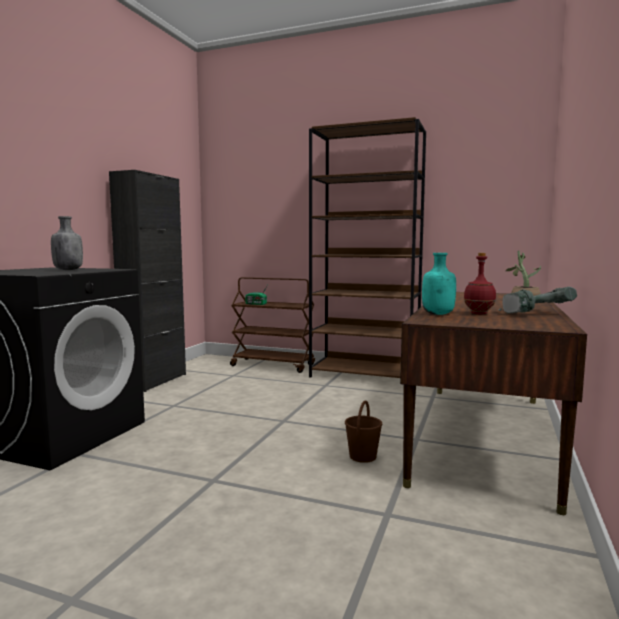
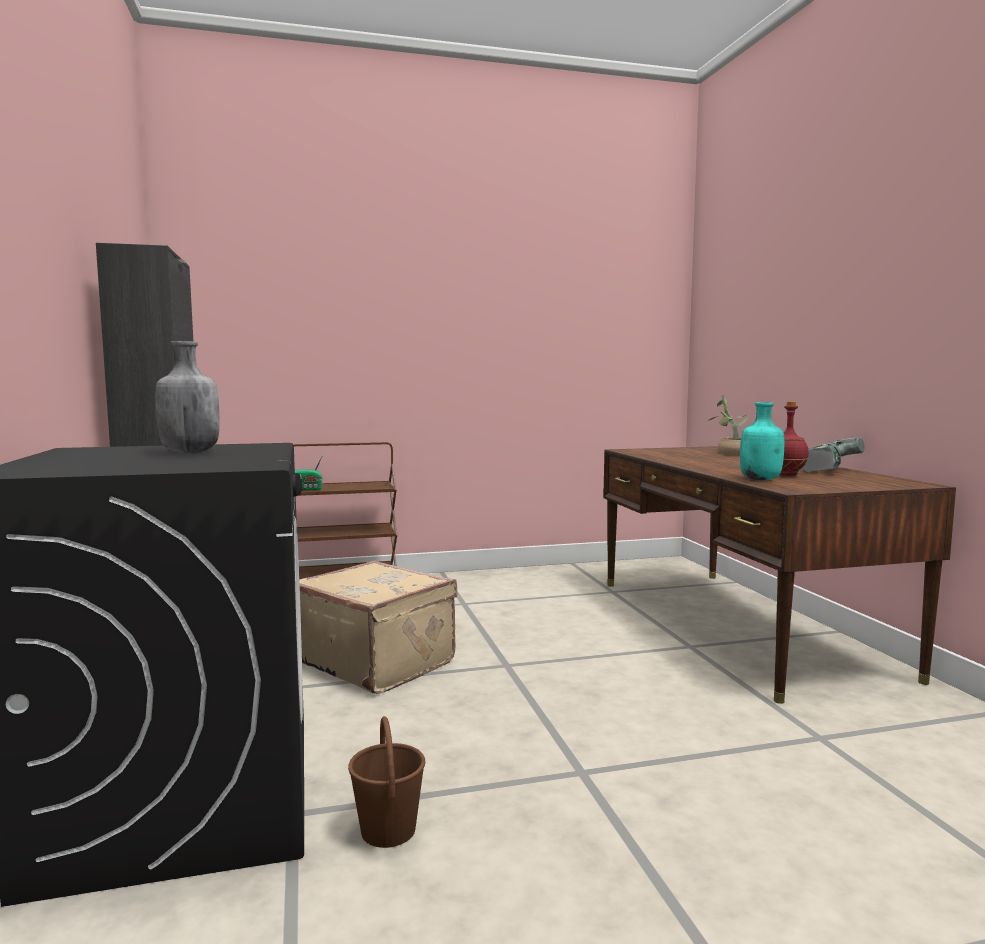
camera: 35 degrees left, 0 degrees up
(226, 403) = (377, 662): none -> beige suitcase
(363, 456) = (679, 682): brown bucket -> brown bucket (388, 830)
(365, 375) = (487, 580): brown bookcase -> none

